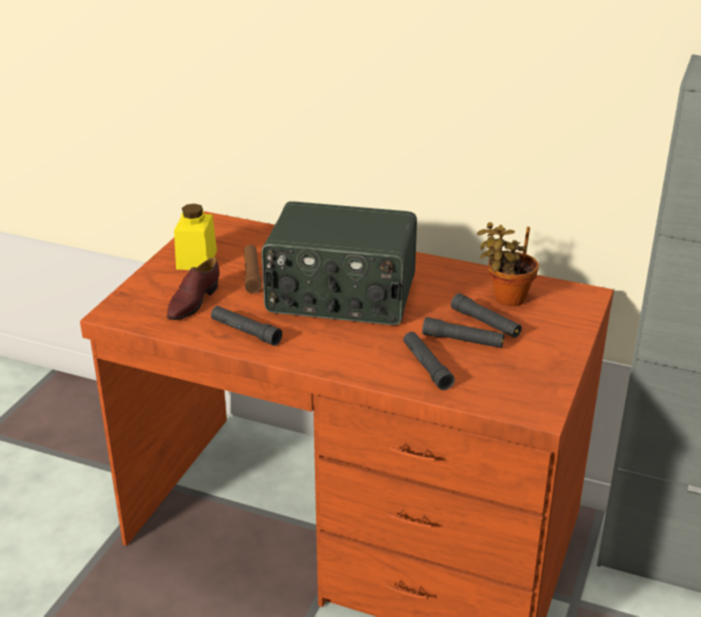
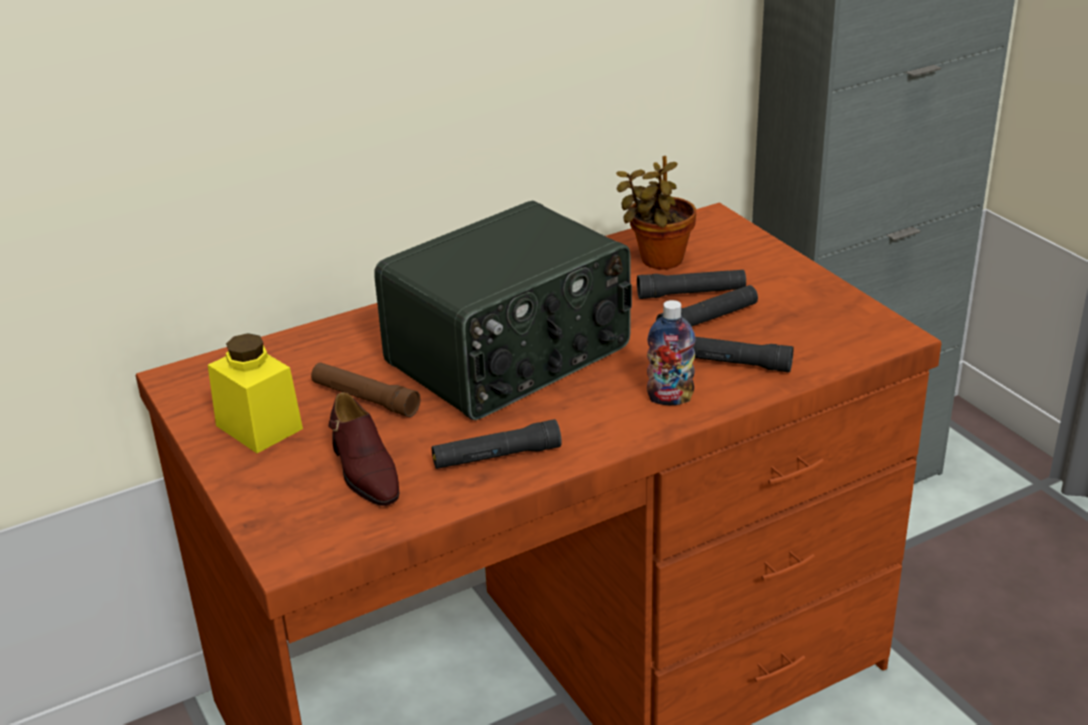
camera: 50 degrees left, 0 degrees up
(363, 361) = (670, 398): none -> bottle

